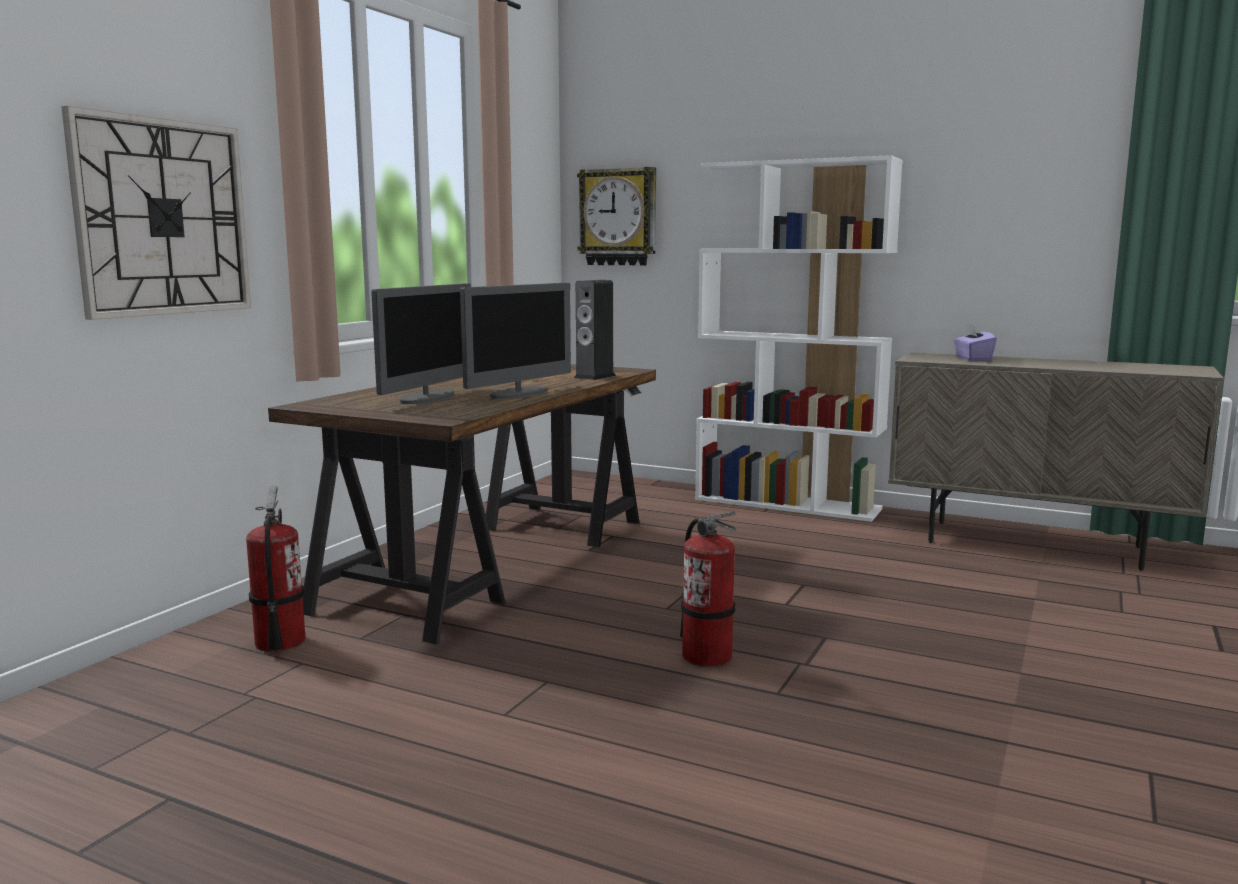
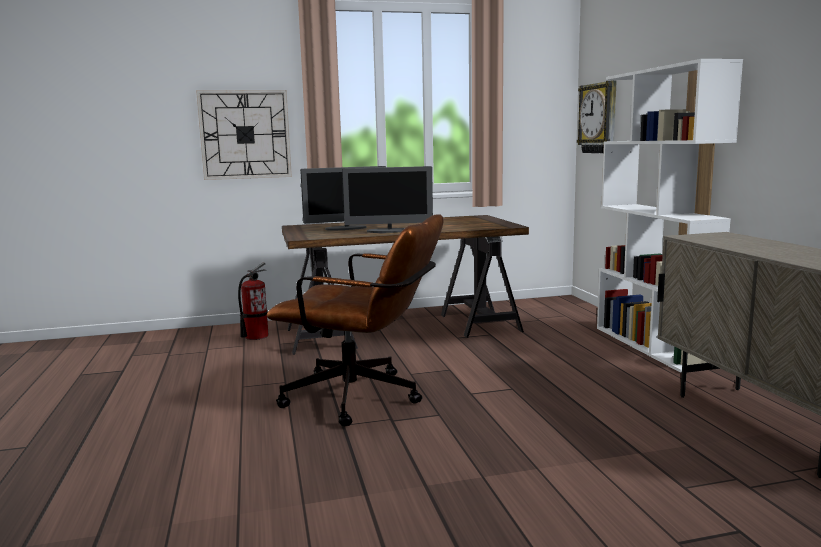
camera: 50 degrees right, 0 degrees up
(595, 376) = (471, 227): speaker -> none
(707, 656) = (364, 399): fire extinguisher -> brown office chair
(972, 359) = (739, 241): purple tissue box -> none

